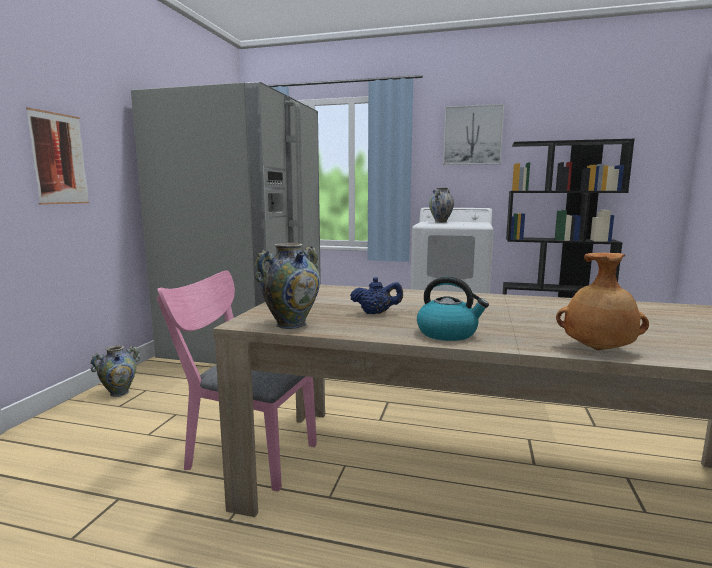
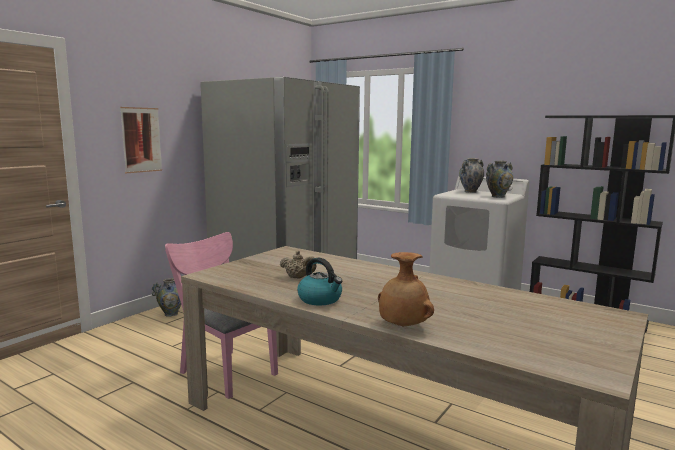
camera: 20 degrees right, 0 degrees up
(291, 324) = (229, 279): vase -> vase (498, 196)
(376, 313) = (298, 278): blue teapot -> beige teapot
(472, 135) = (513, 105): picture -> none

